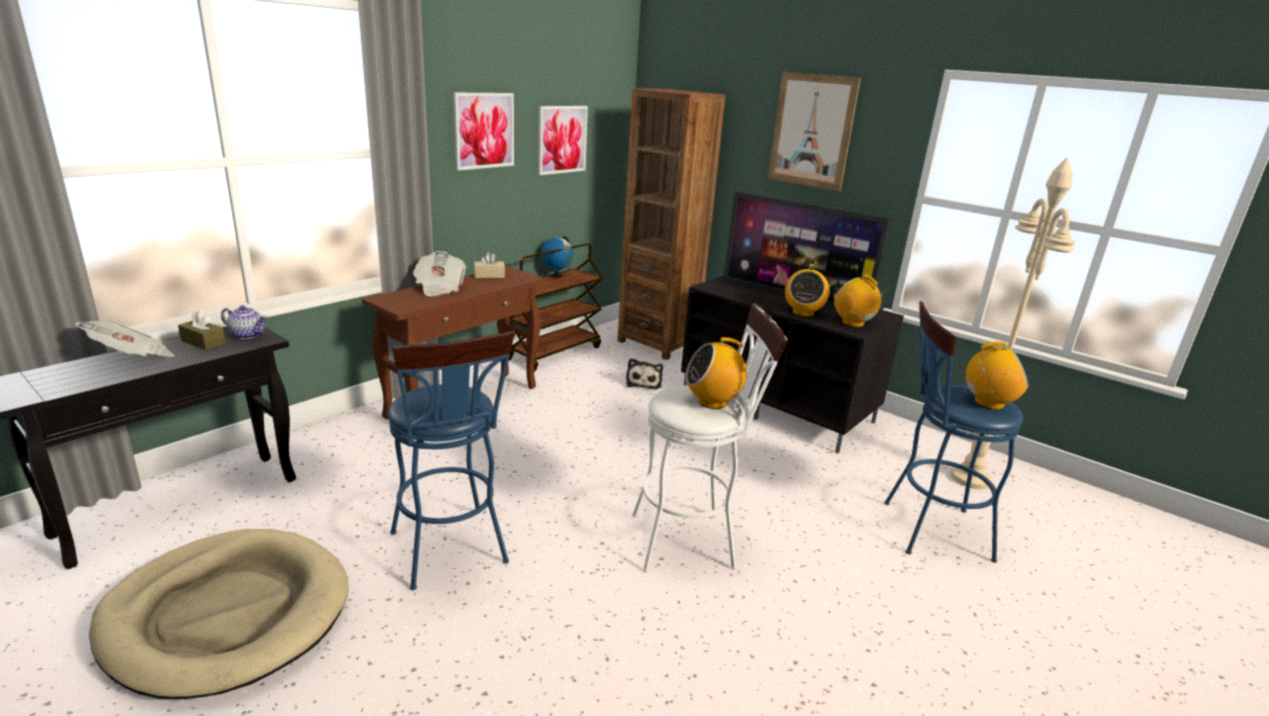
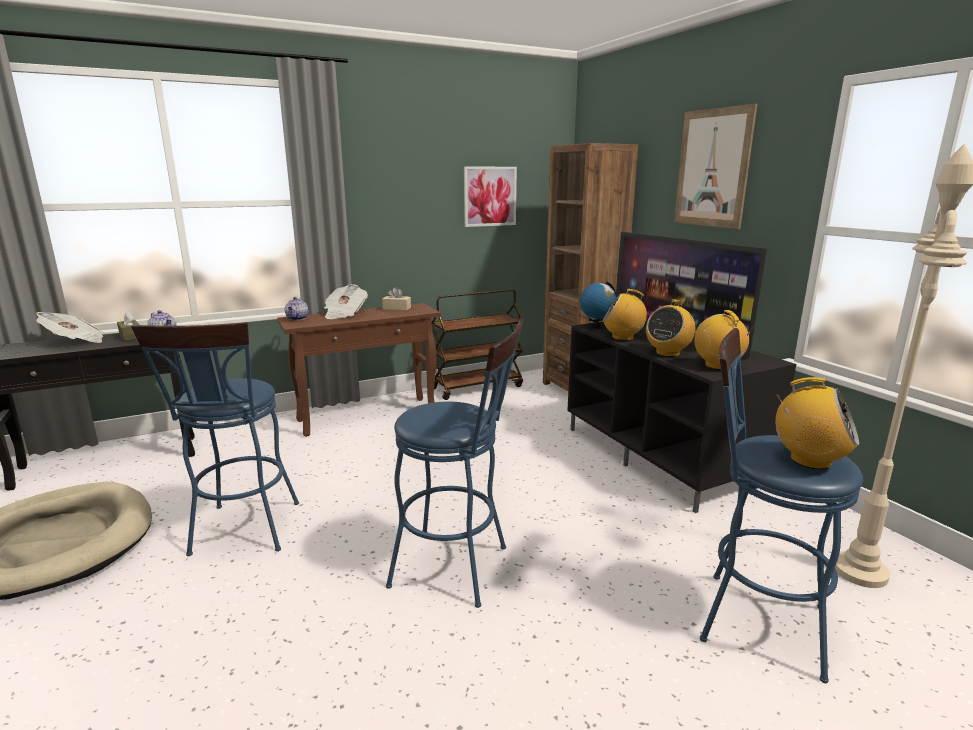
camera: 25 degrees right, 5 degrees down
(391, 298) = (297, 318): none -> teapot
(484, 130) = (407, 186): picture -> none
(556, 276) = (482, 317): globe -> globe (596, 327)
(644, 382) = (537, 419): plush toy -> none
(692, 540) = (459, 568): white stool -> blue stool
(712, 402) = (458, 417): radio -> radio (623, 337)

